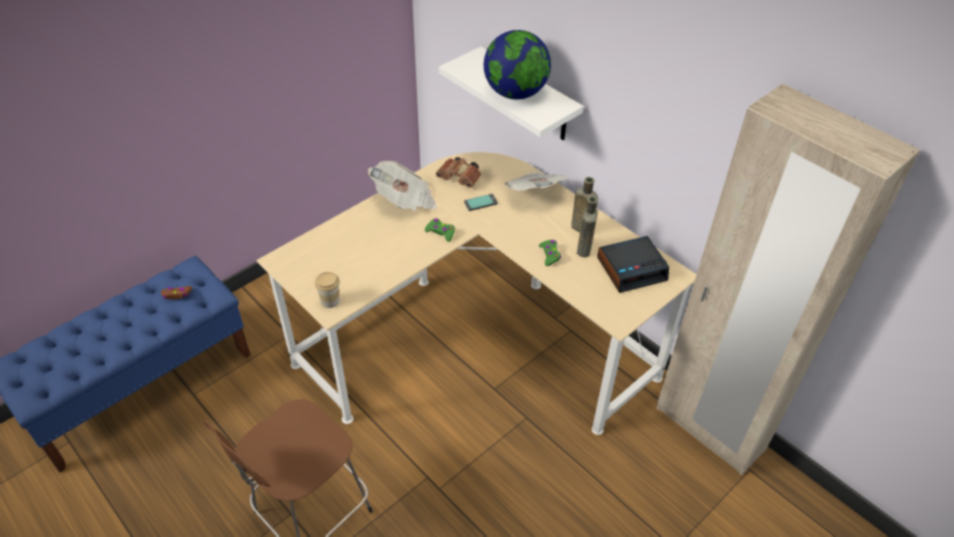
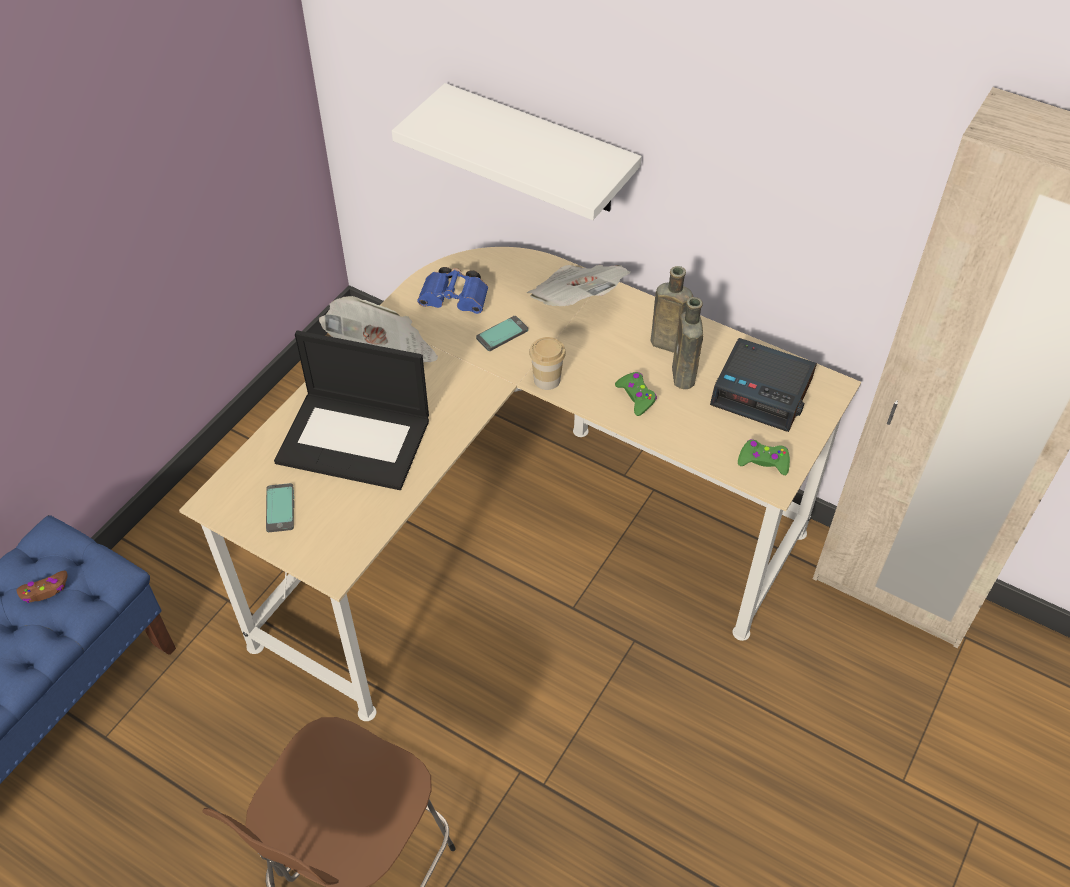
camera: 15 degrees left, 5 degrees up
(313, 271) = (280, 508): none -> phone
(330, 301) = (326, 551): cup -> cup (547, 380)
(371, 243) = (356, 439): none -> laptop
(441, 232) = (458, 396): green game controller -> green game controller (763, 461)
(460, 179) = (456, 301): brown binoculars -> blue binoculars
(515, 93) = (530, 154): globe -> none
(632, 269) = (763, 392): alarm clock -> alarm clock turned 60 degrees clockwise

